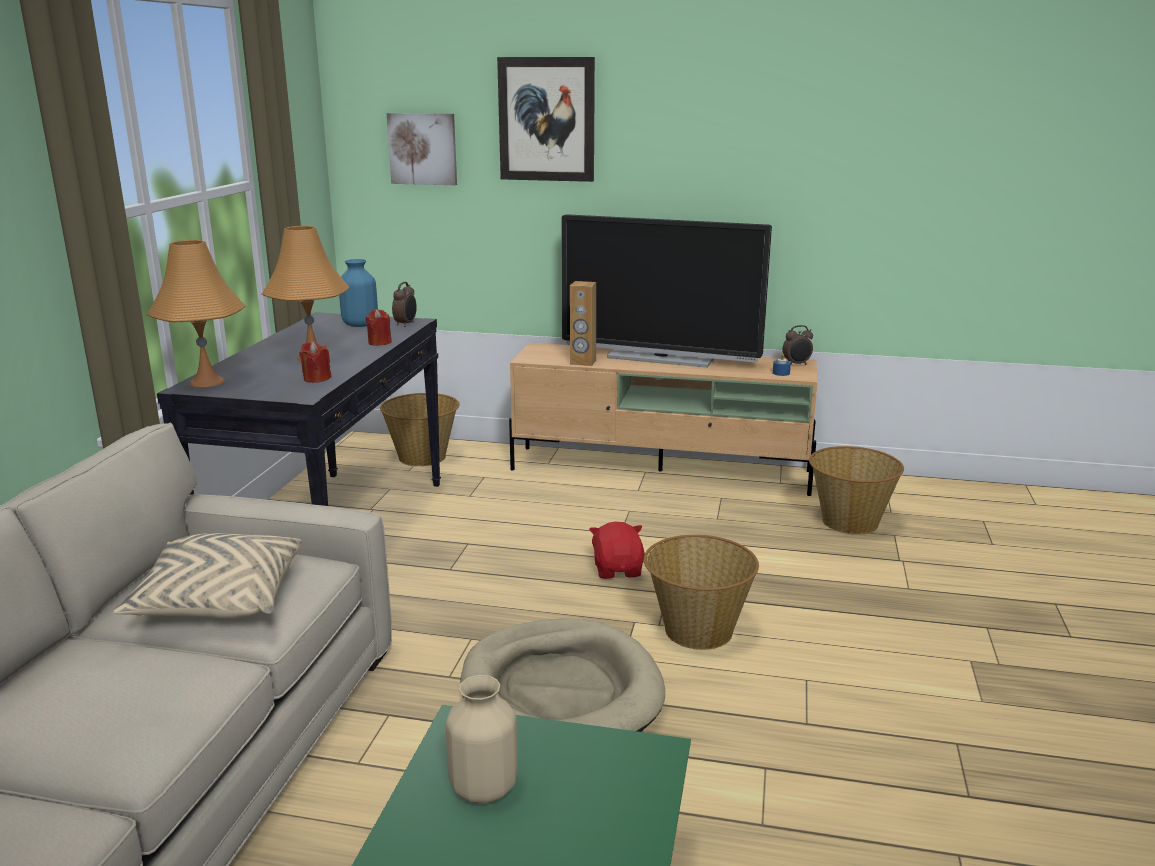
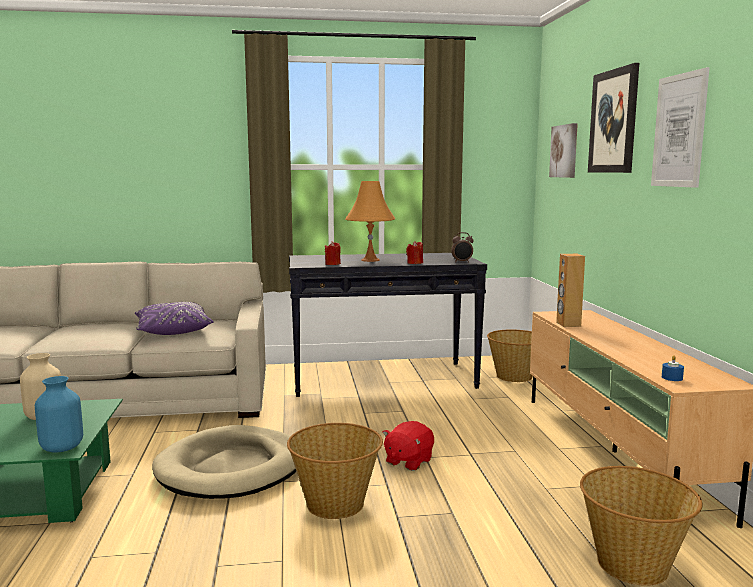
camera: 70 degrees right, 10 degrees down
(207, 382) = (311, 256): orange table lamp -> none
(218, 600) = (173, 330): beige pillow -> purple pillow
(360, 324) = (447, 258): blue vase -> blue vase (62, 447)
(618, 569) = (408, 461): red plush toy -> red plush toy turned 150 degrees clockwise
(660, 358) = (627, 340): television -> none
(678, 140) = (679, 130): none -> picture
(796, 364) = (719, 381): alarm clock -> none

